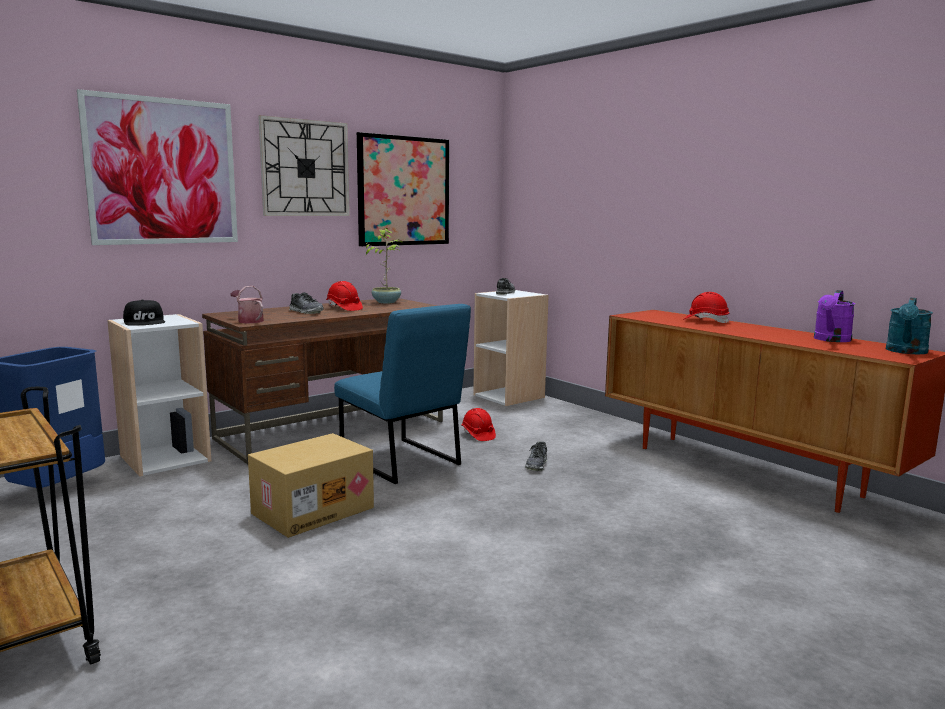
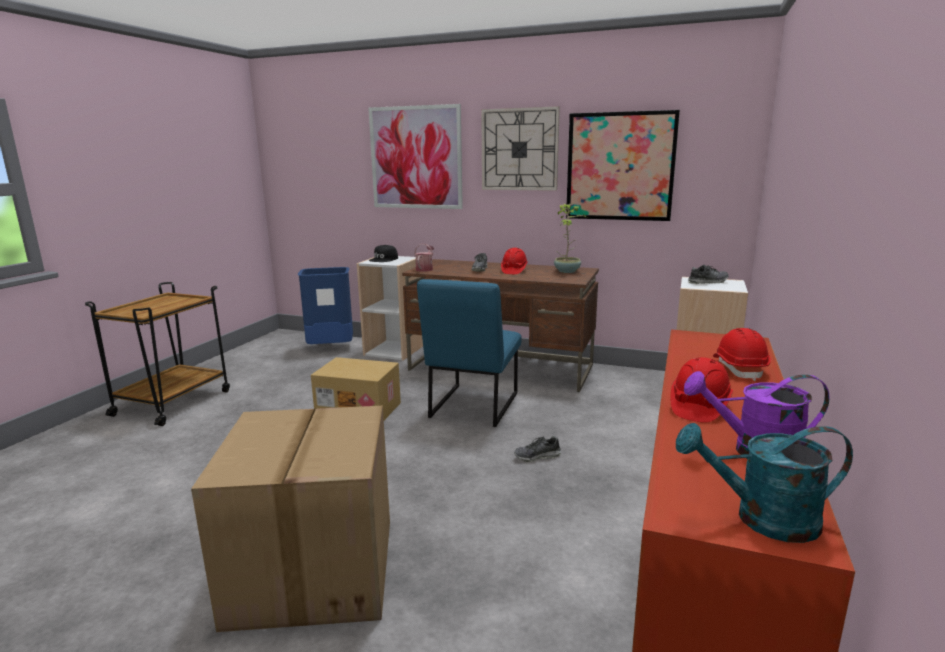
camera: 60 degrees right, 5 degrees up
(478, 435) = (571, 413): red hard hat -> red hard hat (698, 407)
(640, 591) = (316, 571): none -> cardboard box

